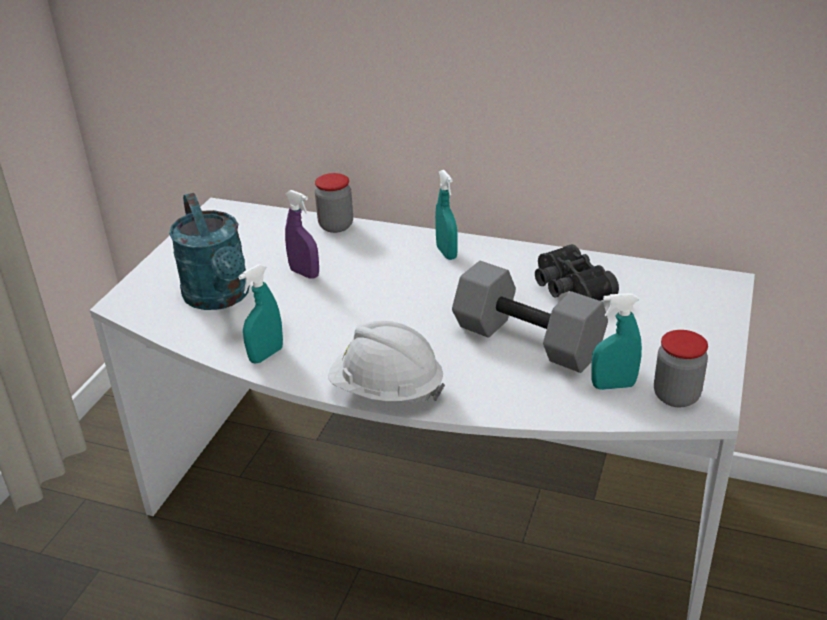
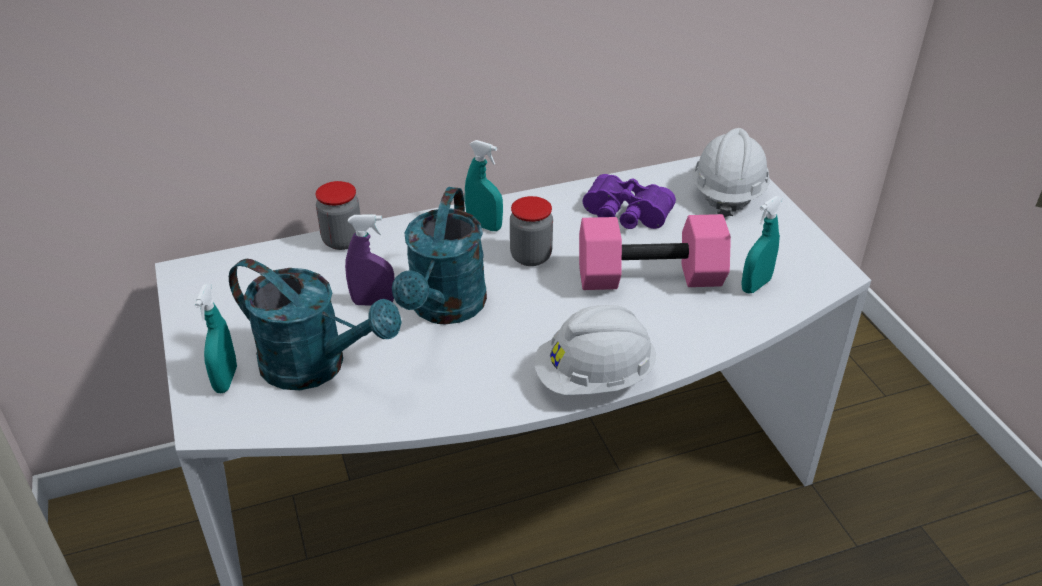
camera: 40 degrees left, 5 degrees up
(266, 355) = (442, 401): turquoise spray bottle -> turquoise spray bottle (226, 380)
(344, 297) = (444, 309): none -> turquoise watering can
(525, 341) = (648, 278): grey dumbbell -> pink dumbbell
(568, 288) = (625, 216): black binoculars -> purple binoculars
(676, 396) = (805, 273): jar -> jar (531, 256)
(690, 305) = (728, 193): none -> white hard hat

